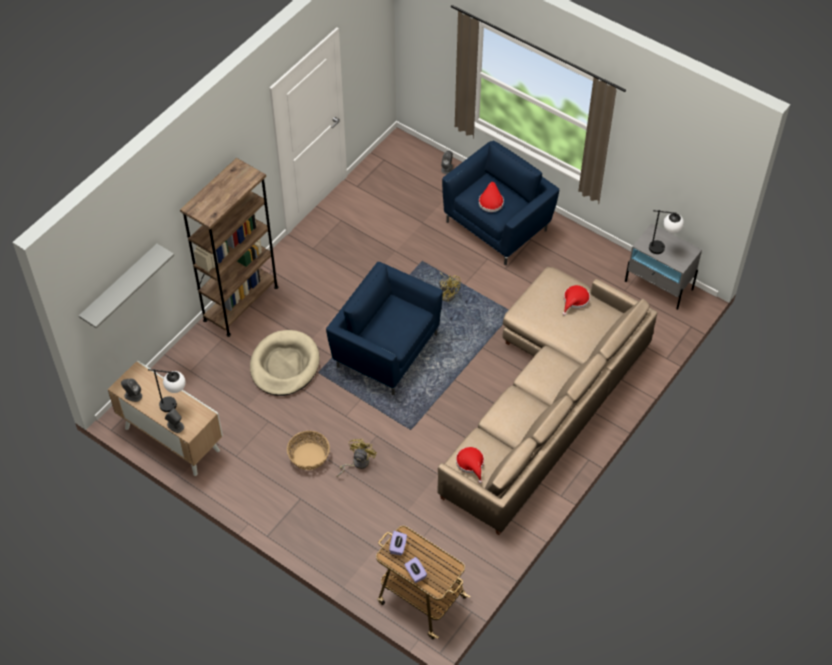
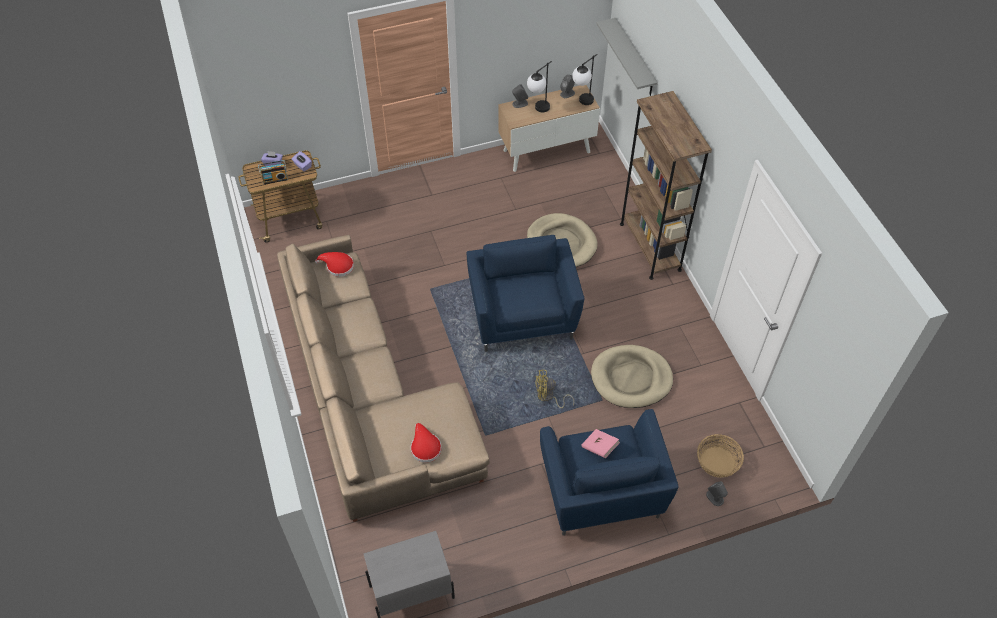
camera: 125 degrees right, 0 degrees up
(309, 456) = (462, 217): basket -> basket (717, 462)
(357, 463) = (430, 241): yellow fan -> none
(385, 349) = (523, 316): blue armchair -> blue armchair turned 75 degrees counterclockwise
(388, 253) = (631, 378): none -> beige dog bed
(432, 558) = (275, 179): none -> radio
(491, 201) = (599, 447): red hat -> pink book
(663, 248) = (408, 558): table lamp -> table lamp (582, 103)

